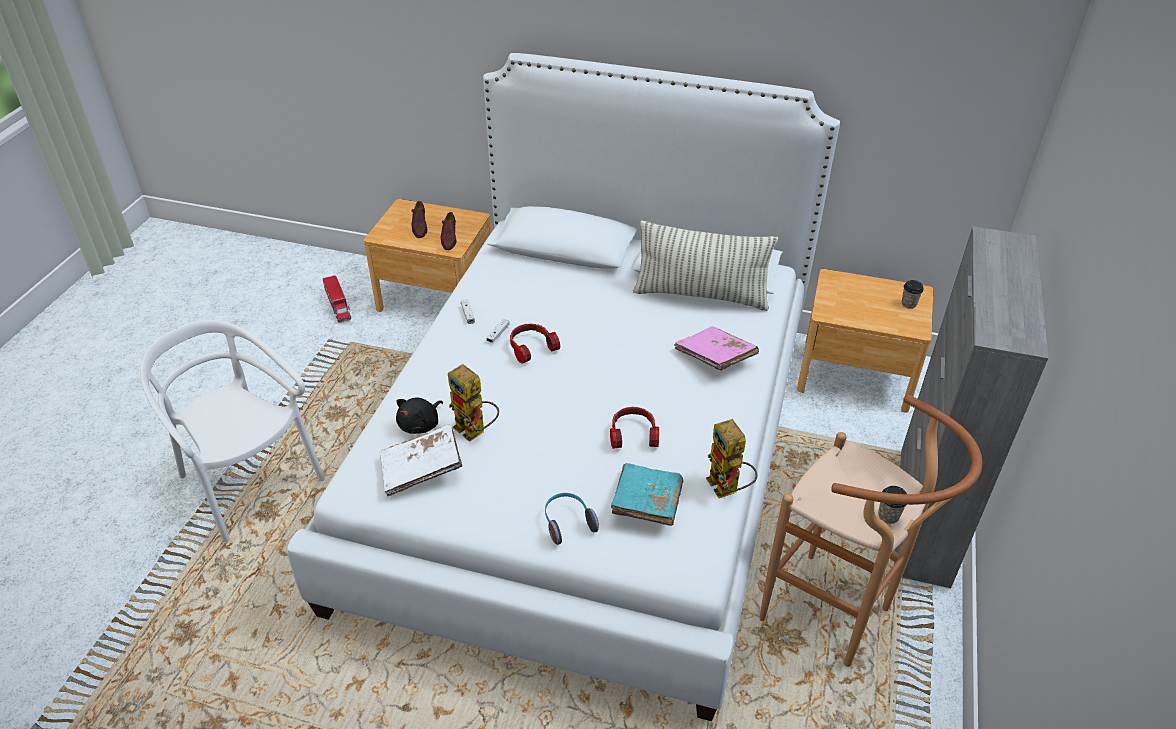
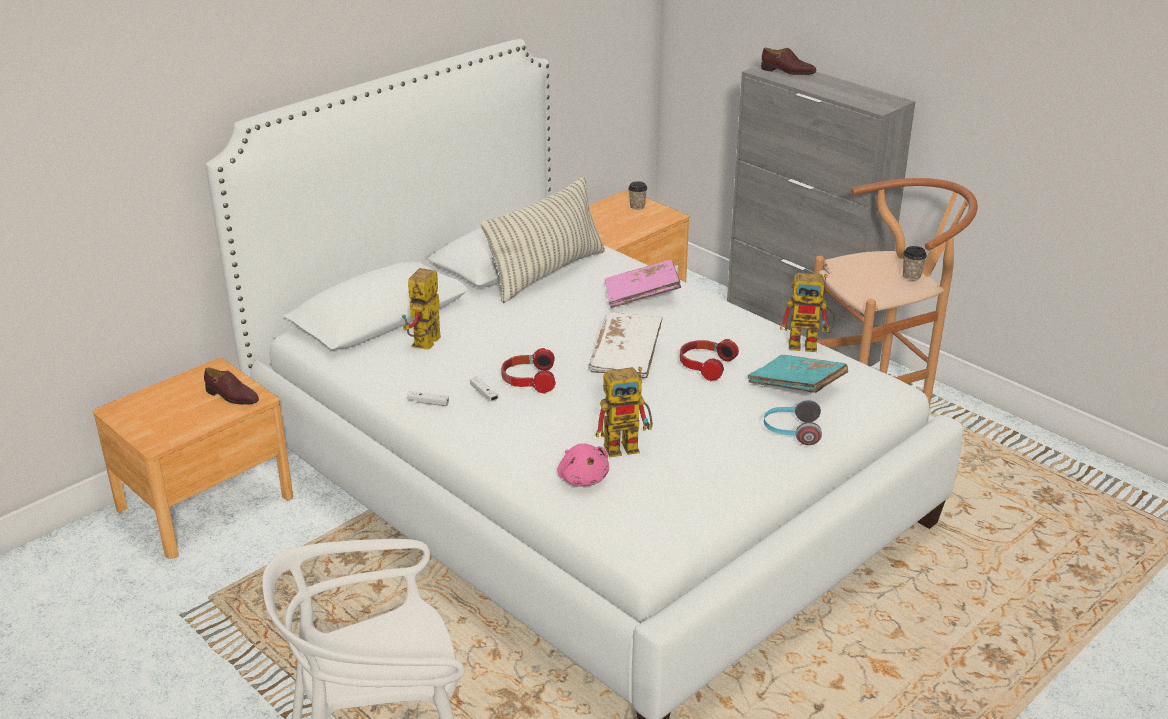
camera: 60 degrees left, 10 degrees down
(338, 305) = (118, 589): toy truck -> none
(419, 227) = (179, 410): brown shoe -> brown shoe (788, 71)
(421, 425) = (582, 478): black plush toy -> pink plush toy
(422, 469) = (655, 492): white book -> white book (626, 357)
(540, 283) = (426, 346): none -> toy robot

